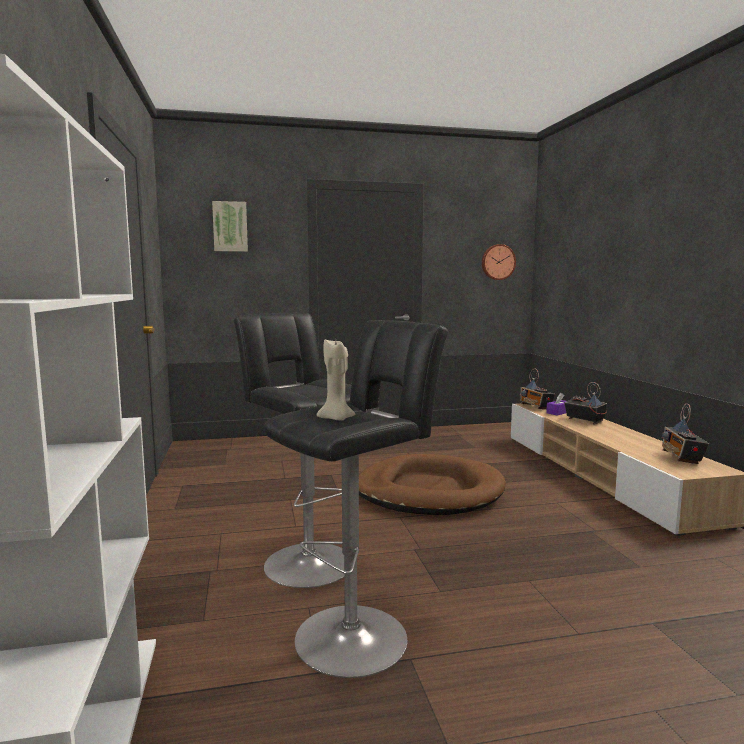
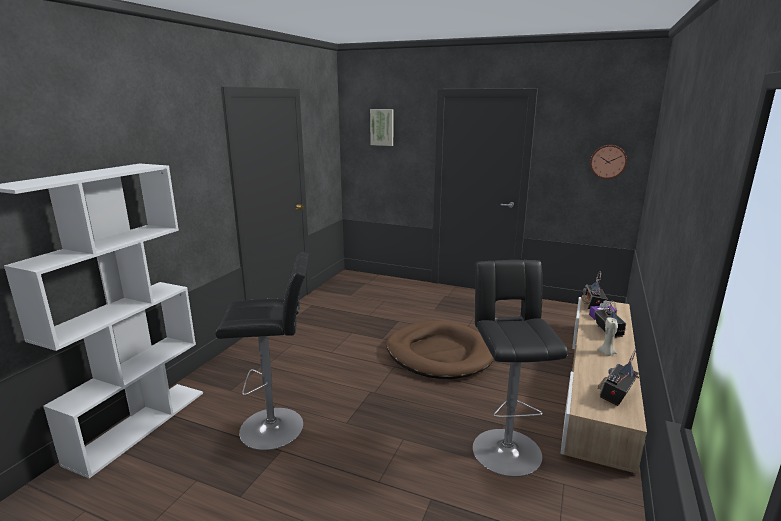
camera: 35 degrees right, 10 degrees up
(305, 561) = (307, 376): black stool -> black stool (504, 447)
(336, 419) = (252, 312): beige candle -> beige candle (607, 353)

